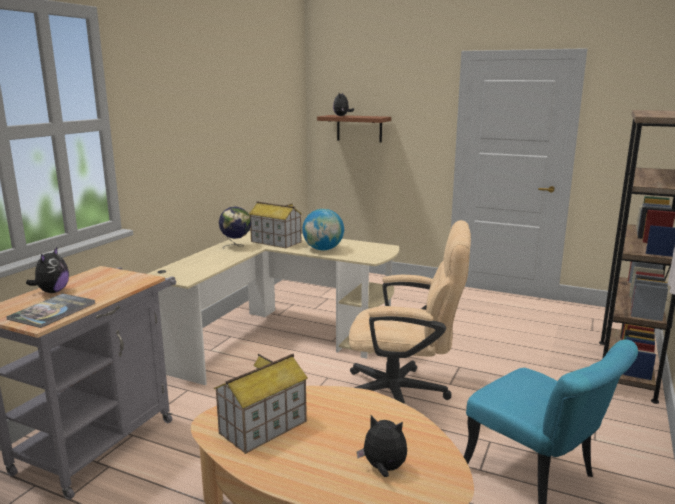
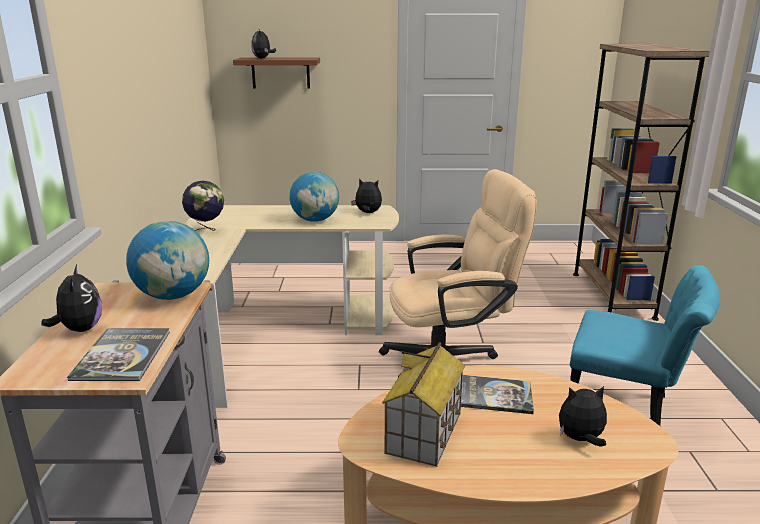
camera: 25 degrees left, 5 degrees up
(130, 281) = (173, 295): none -> globe
(275, 242) = (248, 219): toy house -> none
(350, 415) = (494, 395): none -> book
(372, 249) = (367, 213): none -> plush toy

